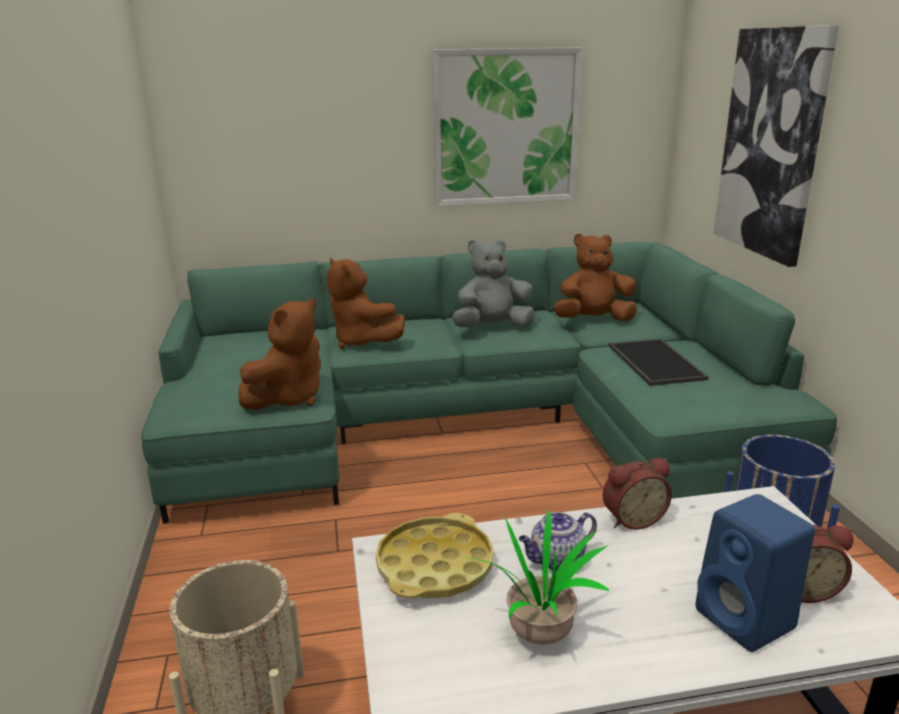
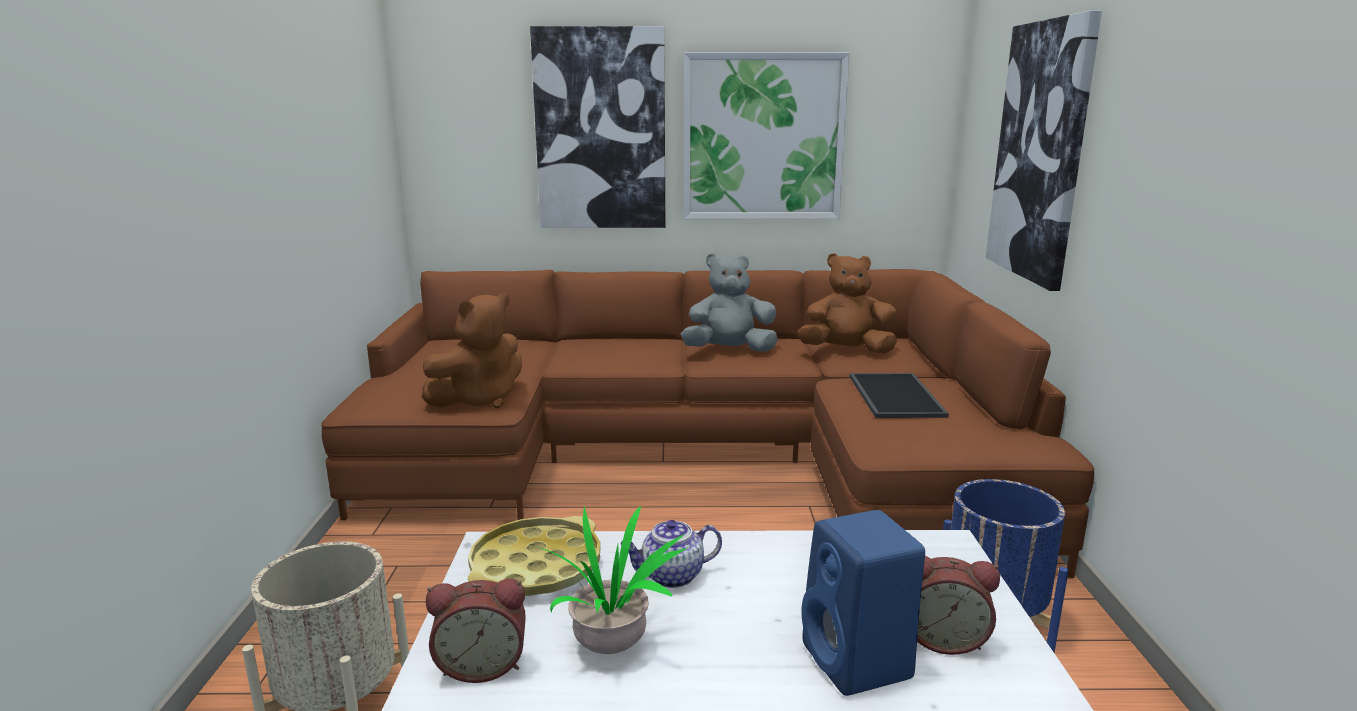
camera: 10 degrees right, 5 degrees down
(355, 125) = (600, 130): none -> picture
(362, 342) = (584, 355): brown plush toy -> none
(475, 425) = (702, 457): green sofa -> brown sofa
(632, 518) = (780, 545): alarm clock -> alarm clock (482, 664)

